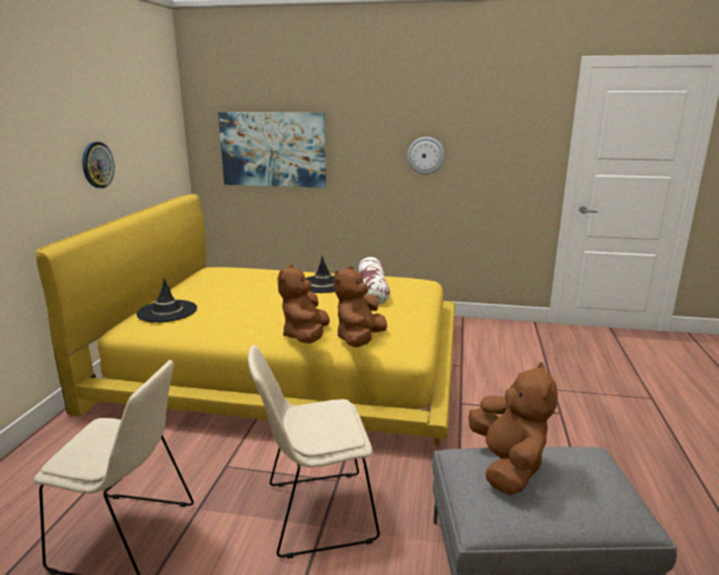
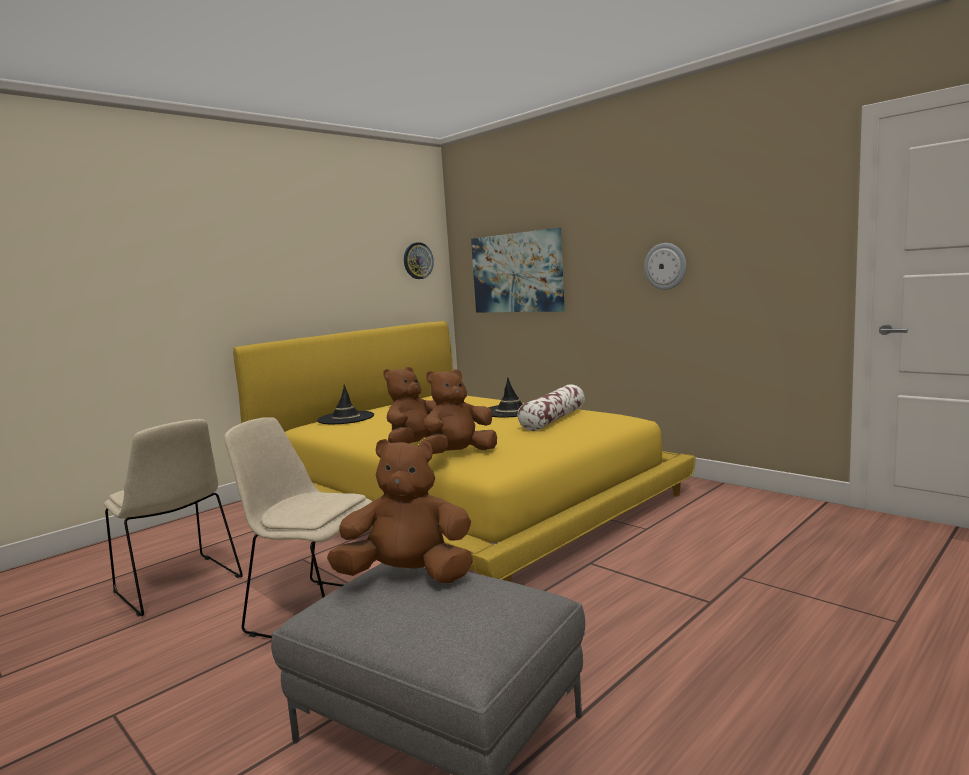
camera: 35 degrees right, 10 degrees down
(97, 165) = (324, 284): wall clock -> wall clock (418, 260)
(507, 466) = (408, 576): brown plush toy -> brown plush toy turned 120 degrees counterclockwise

